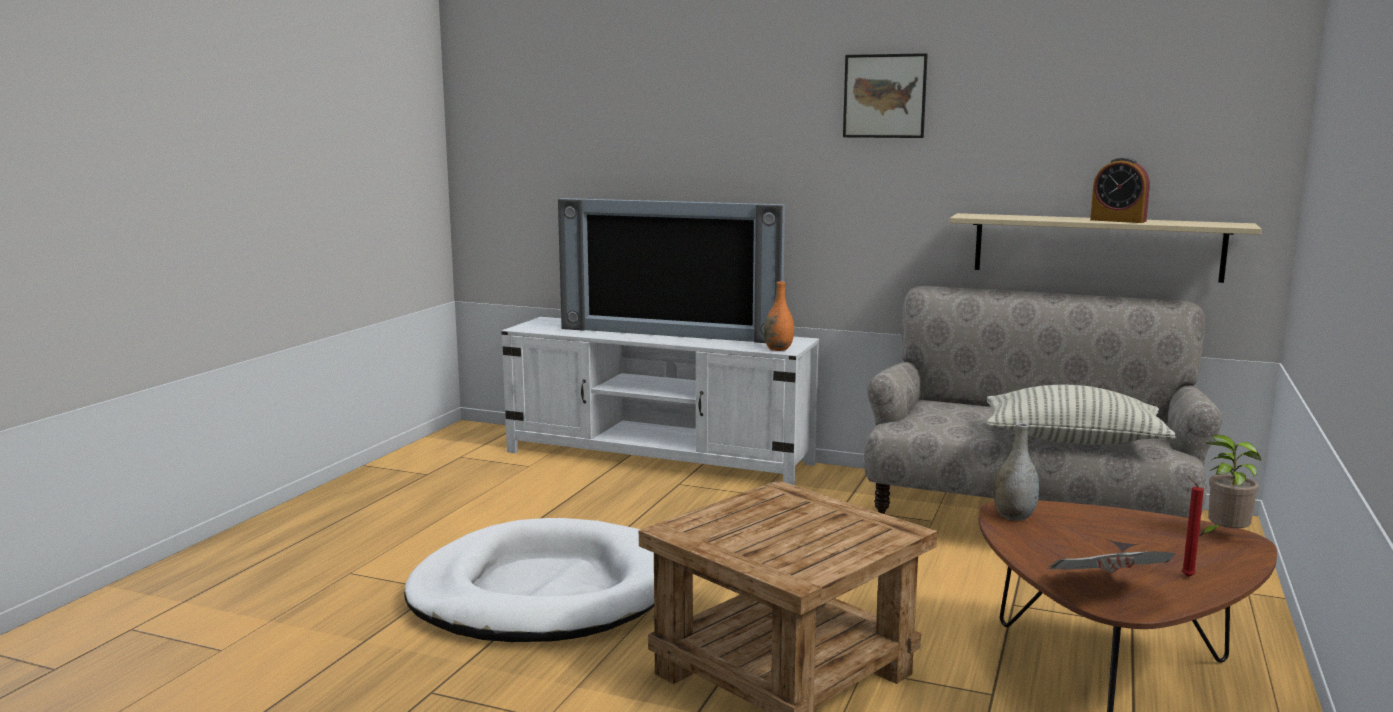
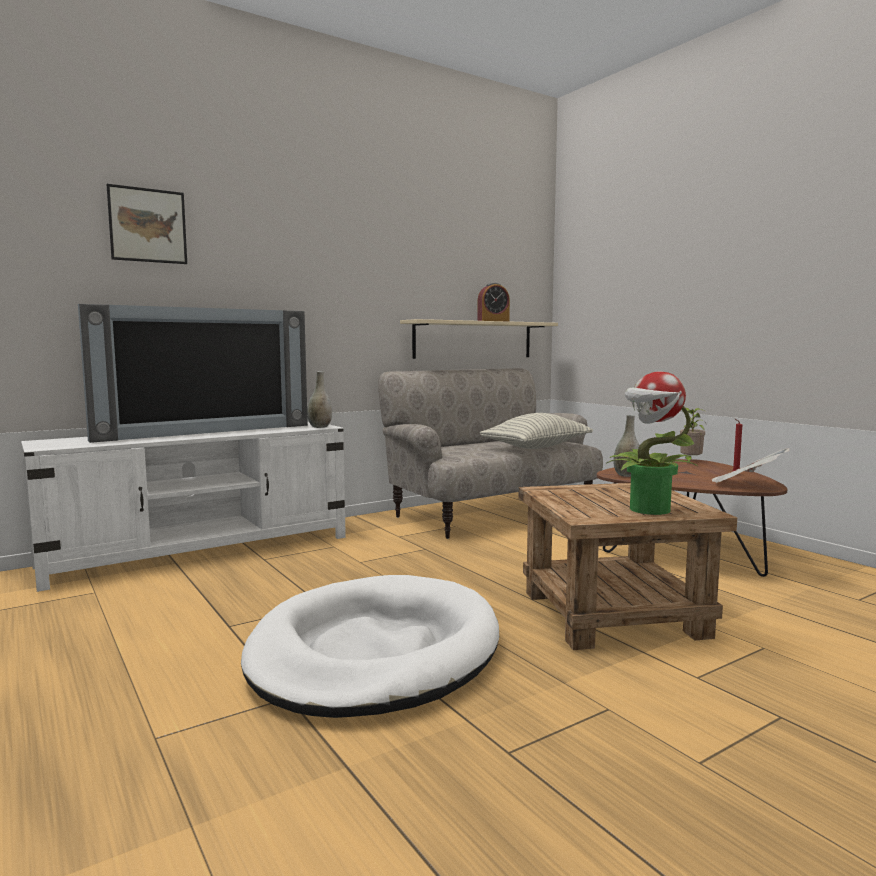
camera: 55 degrees left, 5 degrees down
(761, 550) = (648, 510): none -> potted plant
(778, 349) = (320, 427): orange vase -> grey vase
(884, 96) = (350, 234): picture -> picture (148, 225)

